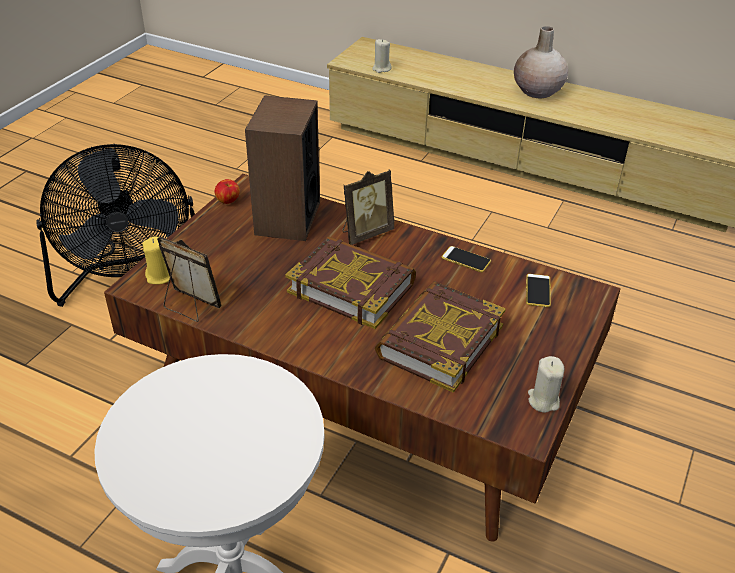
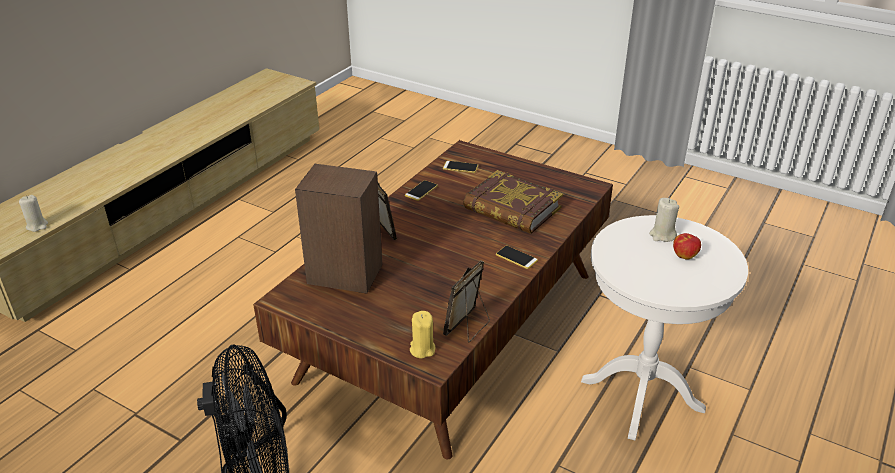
camera: 85 degrees left, 5 degrees down
(228, 201) = (305, 311): apple -> apple (684, 255)
(323, 345) = (516, 257): none -> phone
(351, 287) = (449, 242): book -> none
(537, 91) = (150, 145): beige vase -> none
(543, 400) = (565, 178): beige candle -> beige candle (662, 235)

